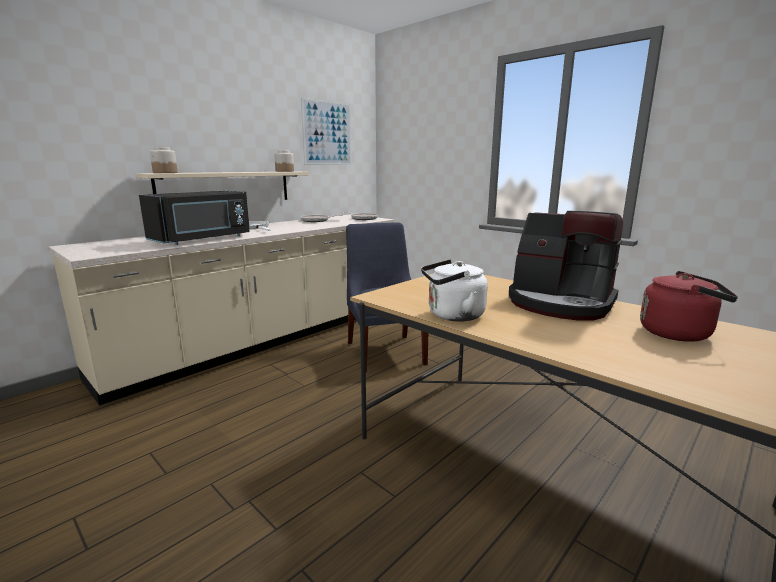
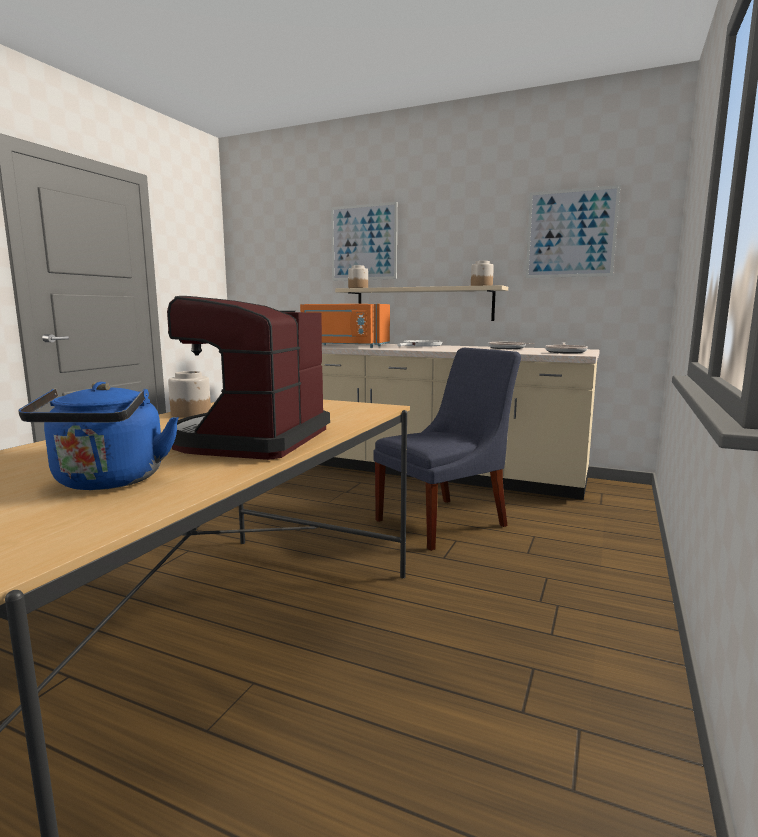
camera: 70 degrees right, 5 degrees down
(149, 119) = (363, 242): none -> picture
(203, 239) = (343, 346): black microwave -> orange microwave
(452, 315) = (191, 413): white kettle -> jar
(679, 333) = (108, 482): red kettle -> blue kettle

